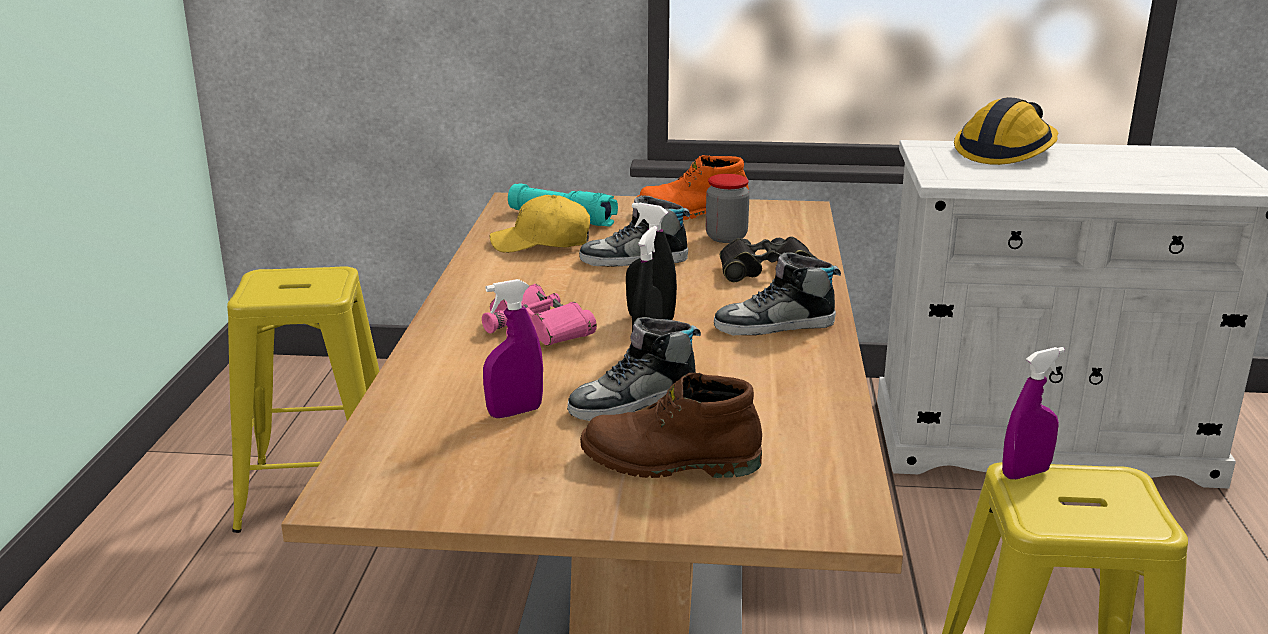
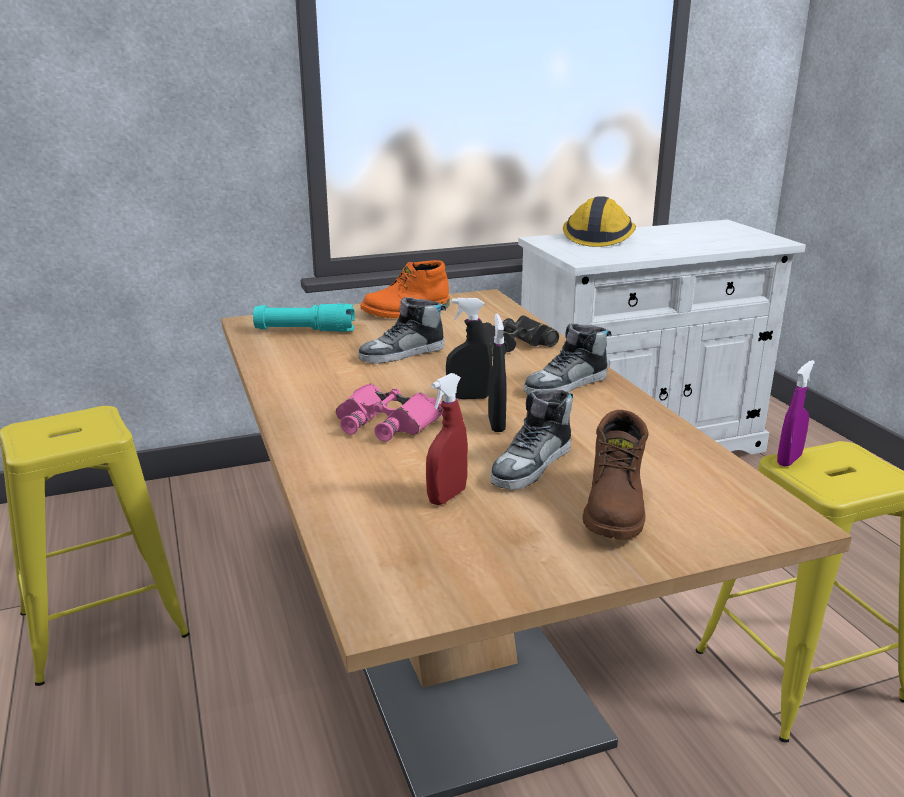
camera: 25 degrees left, 0 degrees up
(515, 412) = (447, 496): purple spray bottle -> red spray bottle
(542, 242) = (310, 352): yellow cap -> none
(669, 463) = (616, 508): brown boot -> brown boot turned 60 degrees counterclockwise
(726, 237) = (453, 325): jar -> none

